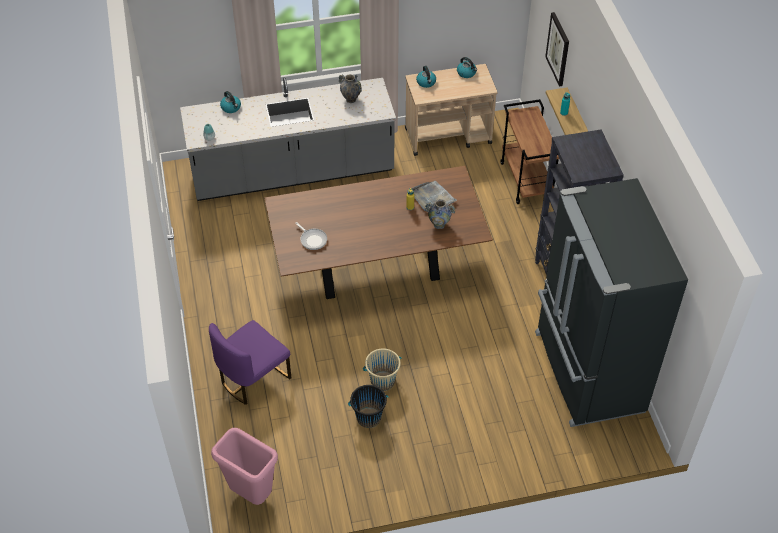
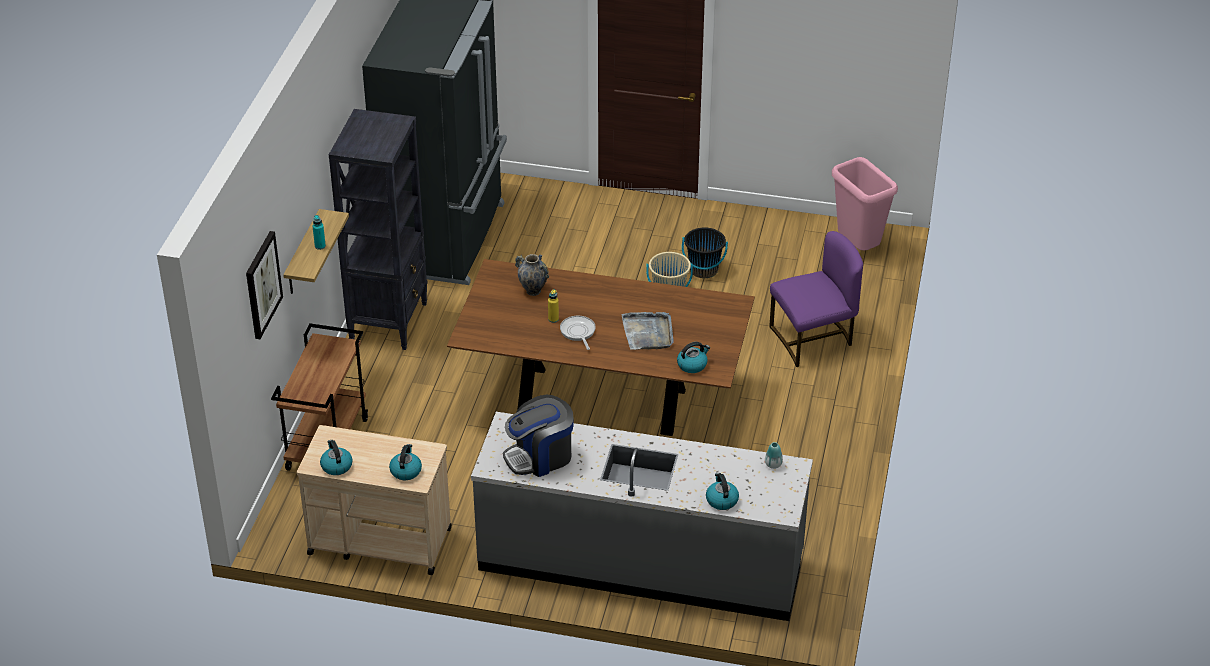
camera: 155 degrees left, 10 degrees down
(297, 204) = (692, 365): none -> kettle
(312, 239) = (695, 321): frying pan -> frying pan (578, 332)
(351, 99) = (540, 456): vase -> coffee machine
(432, 198) = (518, 321): grey tray -> grey tray (648, 333)

